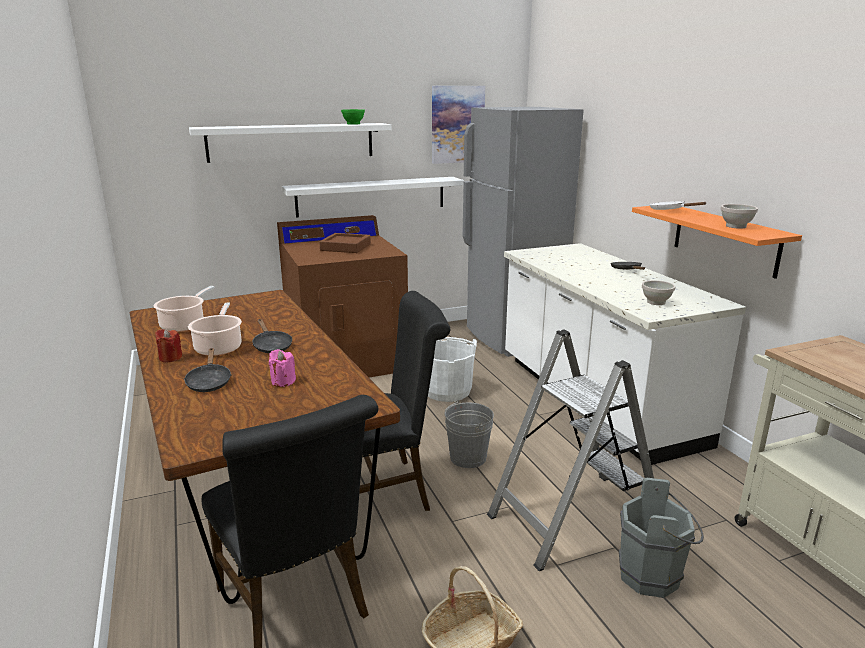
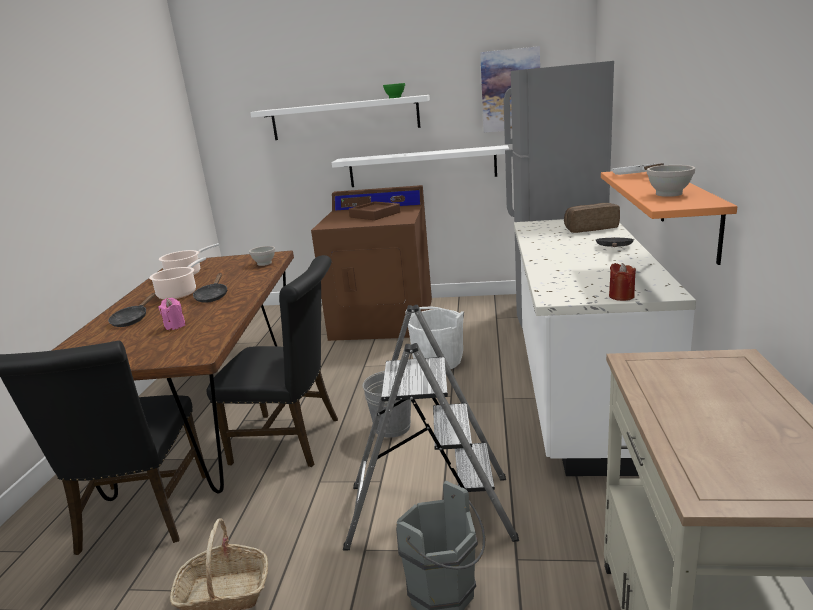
camera: 30 degrees right, 0 degrees up
(170, 358) = (140, 298): red candle -> red candle (621, 296)
(581, 254) = (590, 228): none -> bread
(656, 302) = (584, 286): white bowl -> white bowl (264, 263)

